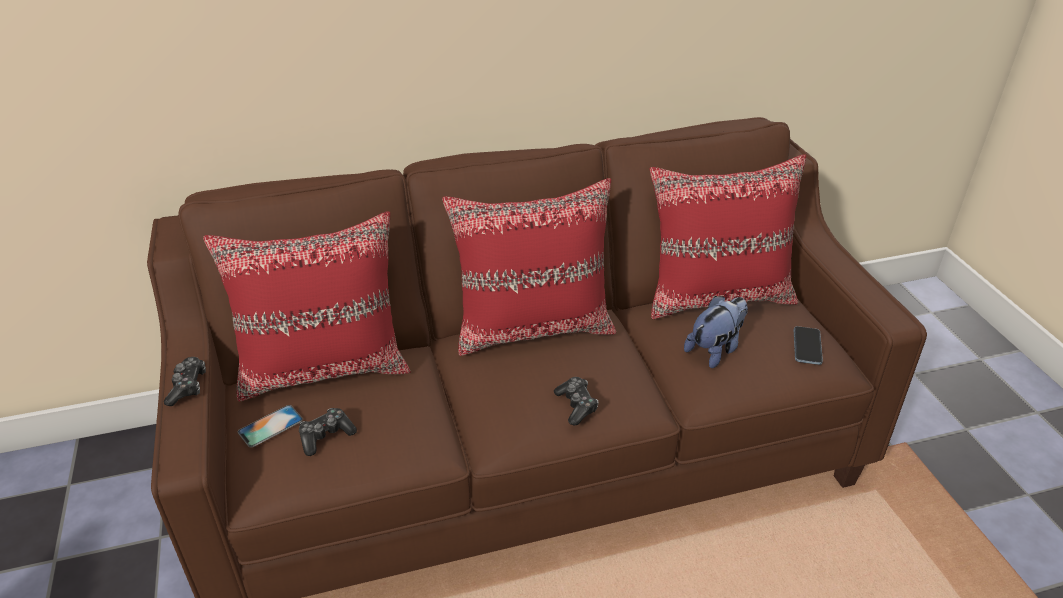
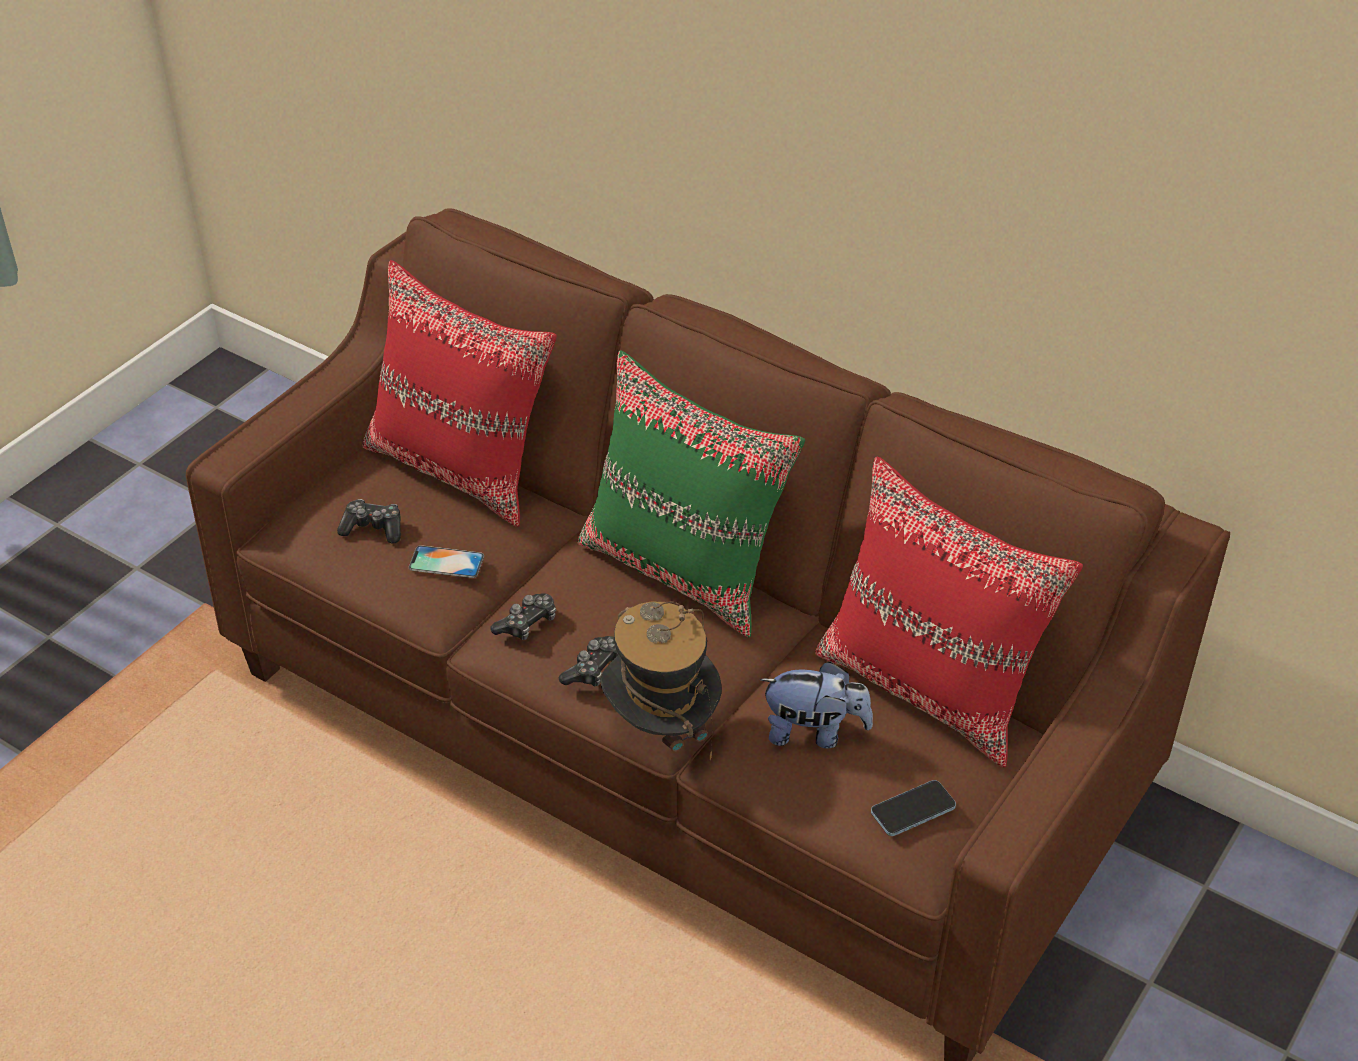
camera: 50 degrees right, 5 degrees up
(187, 387) = (307, 401): game controller -> game controller (527, 624)
(270, 426) = (350, 487): phone -> phone (446, 562)
(533, 328) = (684, 570): red pillow -> green pillow
(650, 408) = (661, 731): none -> hat

